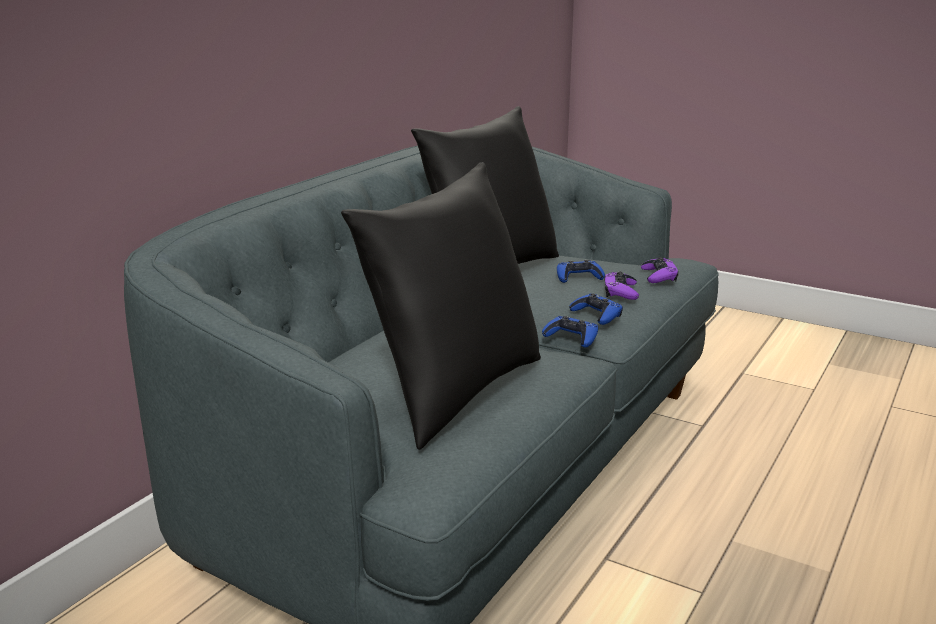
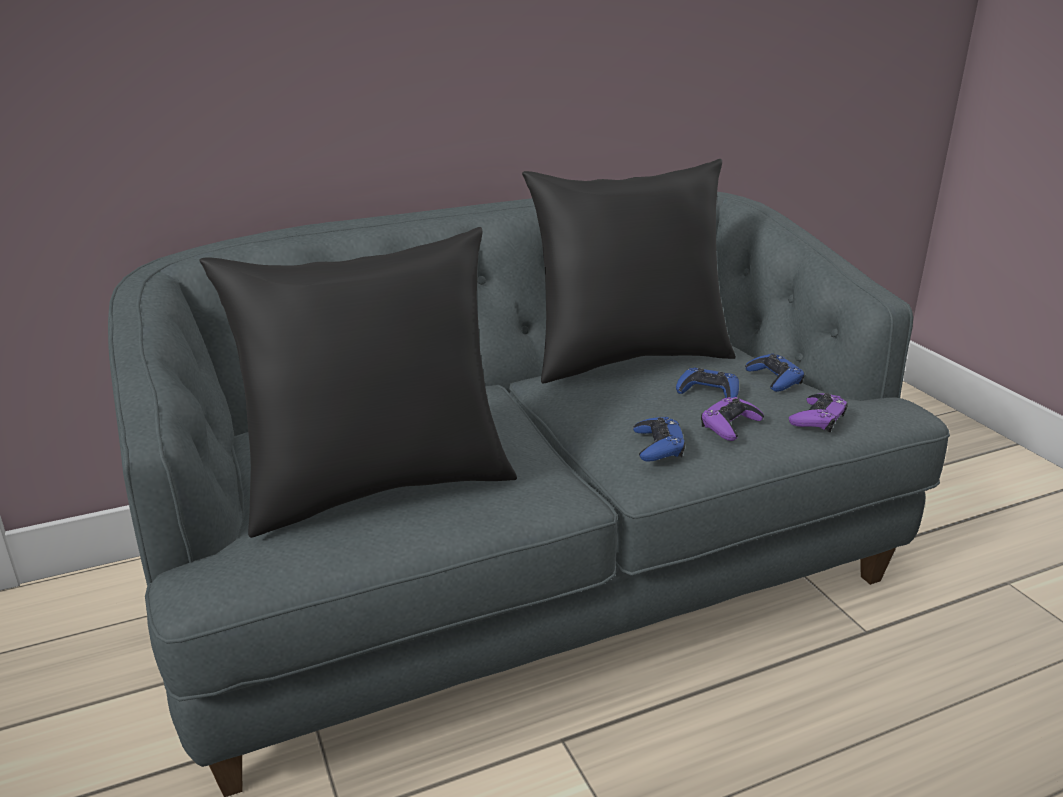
camera: 35 degrees right, 5 degrees up
(571, 337) = (597, 465): blue game controller -> blue game controller (774, 378)

